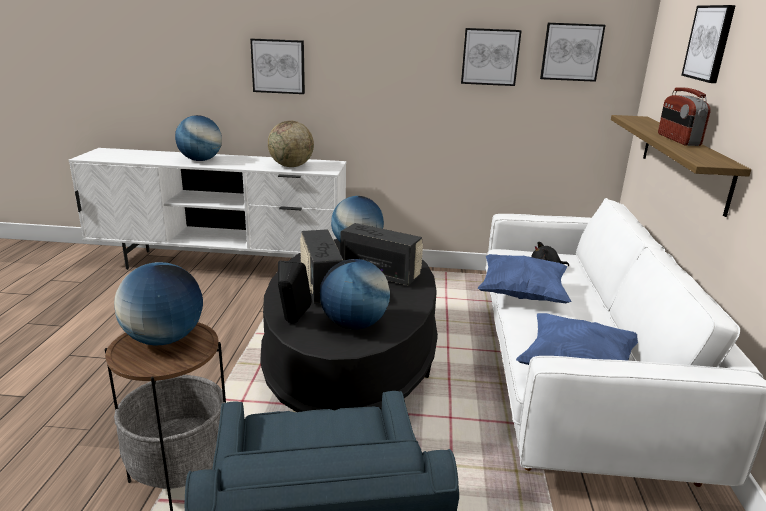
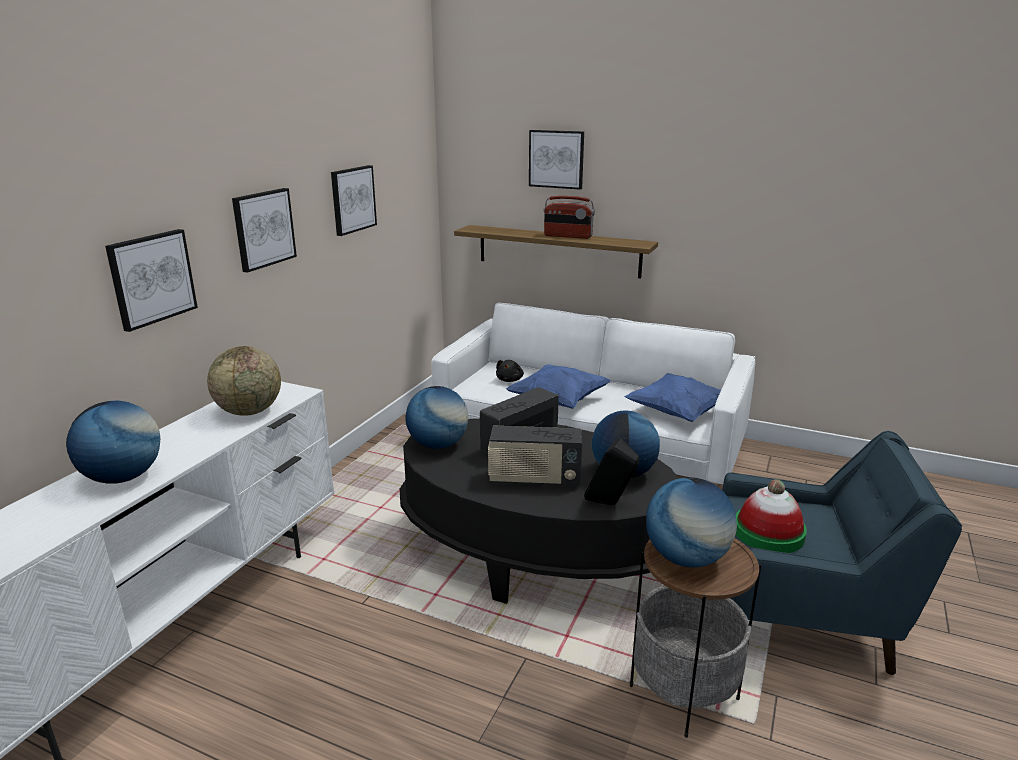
camera: 70 degrees left, 0 degrees up
(304, 437) = (768, 533): none -> hat
(571, 52) = (400, 179): picture -> picture (263, 228)

